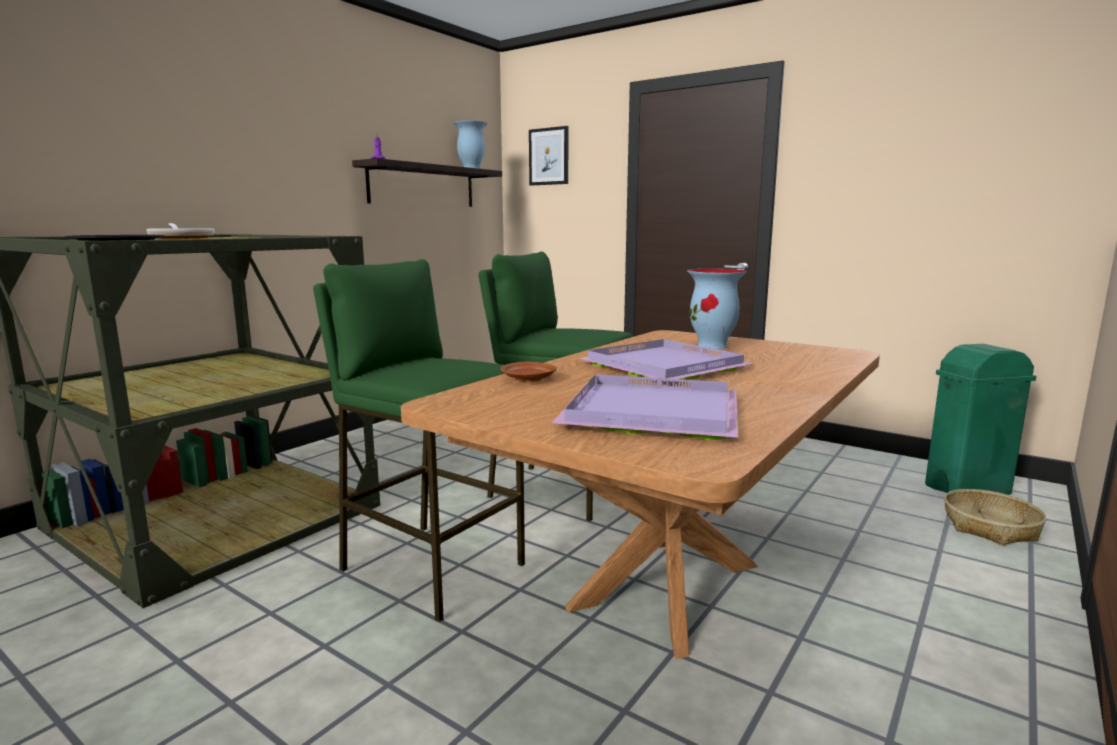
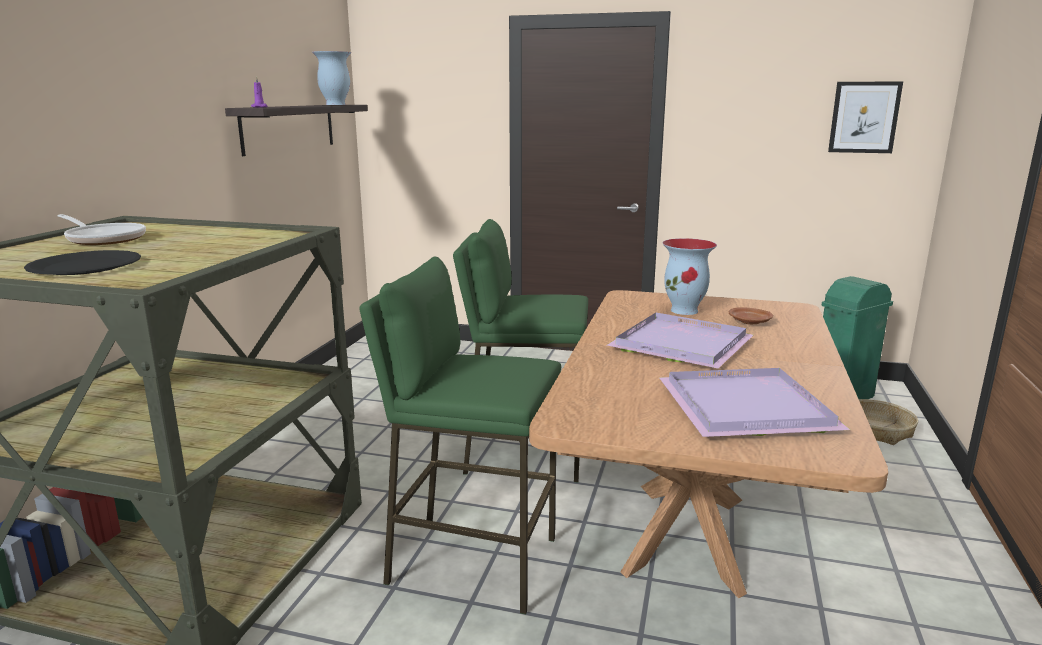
camera: 20 degrees left, 5 degrees up
(529, 379) = (594, 379): brown plate -> brown plate (750, 322)
(549, 156) = (414, 87): picture -> picture (864, 117)

